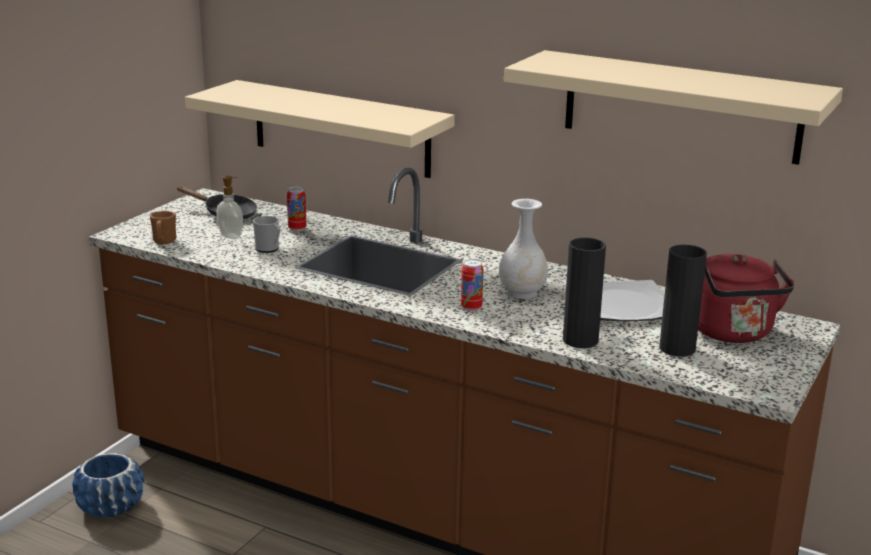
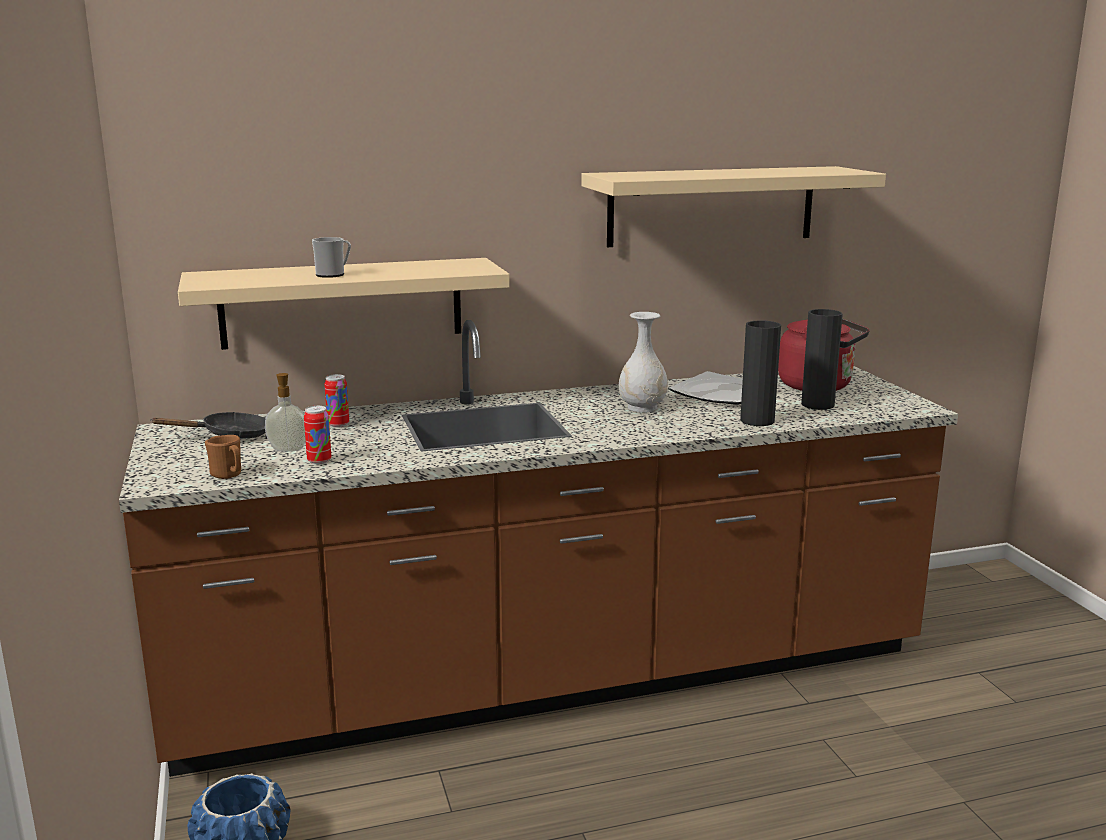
camera: 45 degrees left, 5 degrees down
(269, 249) = (357, 446): mug -> mug (333, 275)
(471, 307) = (636, 428): can -> can (319, 461)

